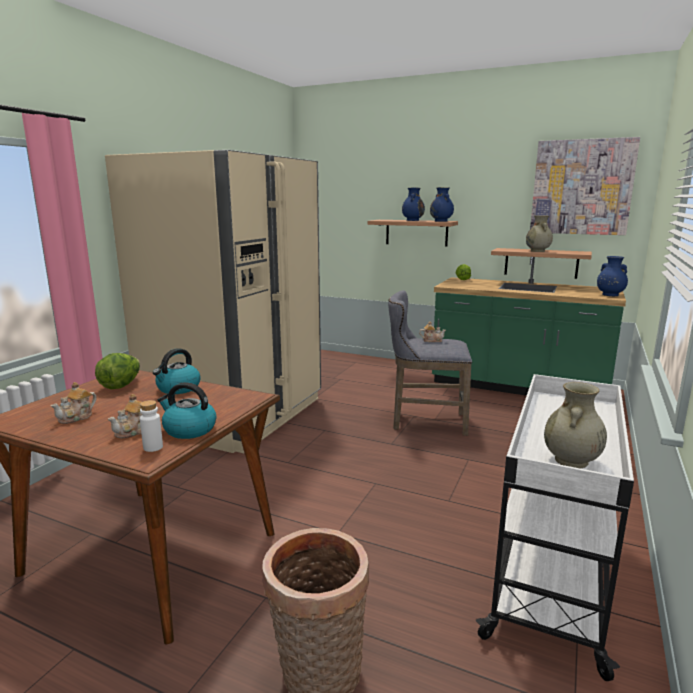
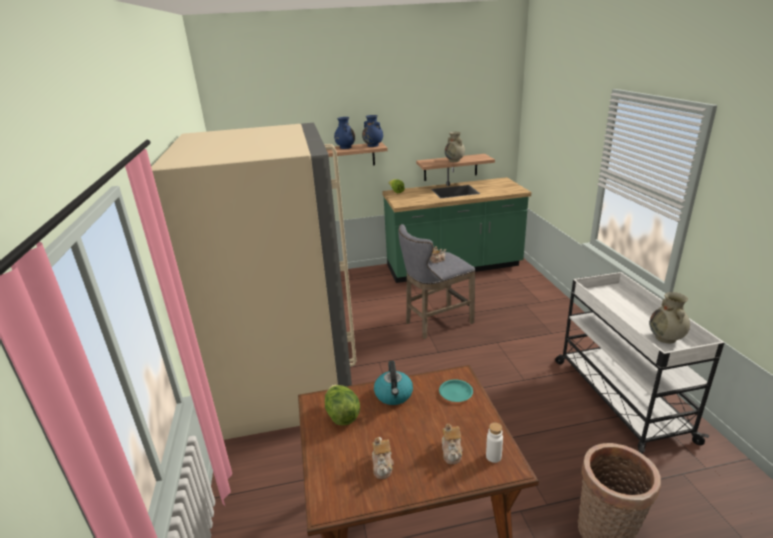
camera: 35 degrees left, 10 degrees up
(189, 429) = (482, 428): kettle -> none
(223, 404) = (456, 393): none -> turquoise plate
(581, 187) = (474, 105): picture -> none
(609, 295) = (514, 187): blue vase -> none

